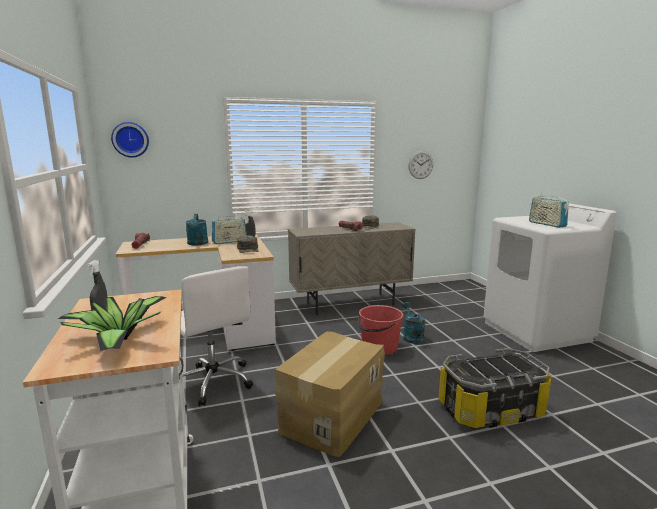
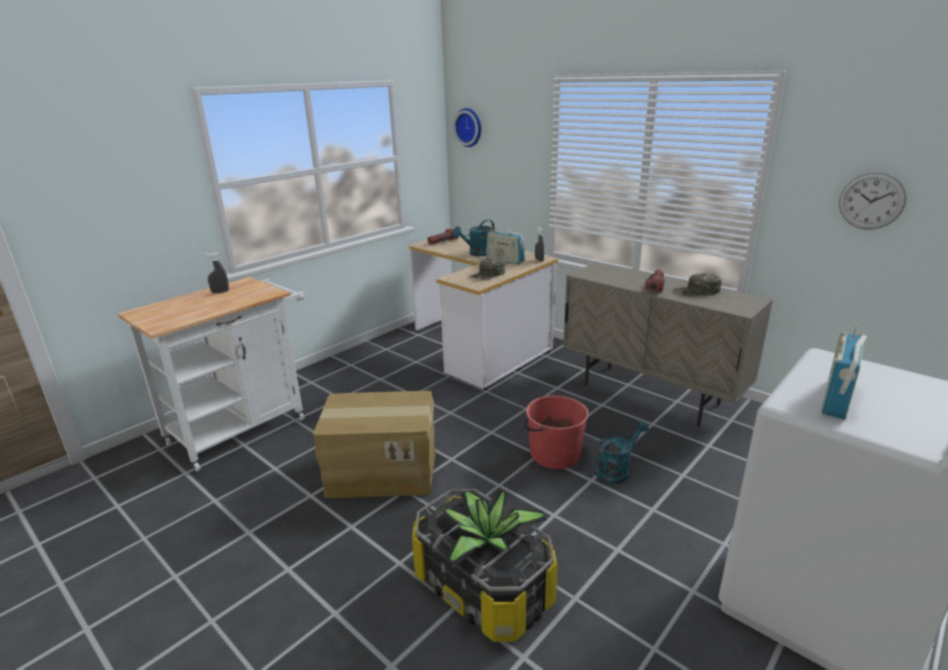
camera: 60 degrees right, 10 degrees up
(117, 339) = (179, 310): potted plant -> potted plant (487, 539)
(213, 382) = (389, 391): white office chair -> none

